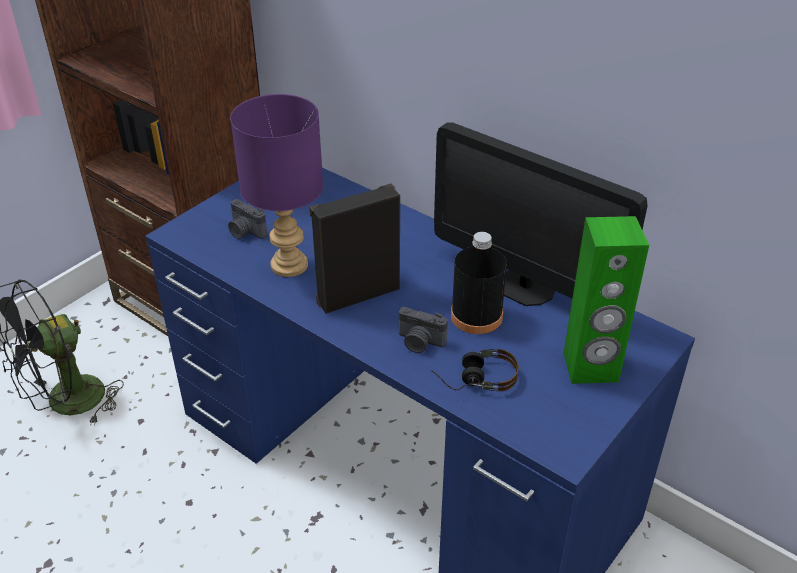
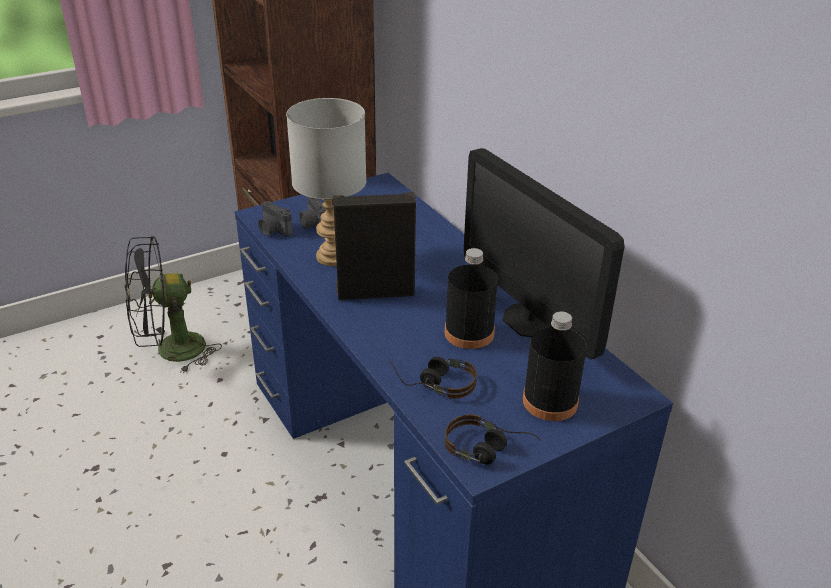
camera: 20 degrees right, 5 degrees down
(287, 265) = (331, 256): purple table lamp -> grey table lamp
(419, 342) = (404, 342): camera -> camera (273, 231)
(566, 435) = (489, 451): none -> headphones
(590, 368) = (550, 402): green speaker -> black bottle

